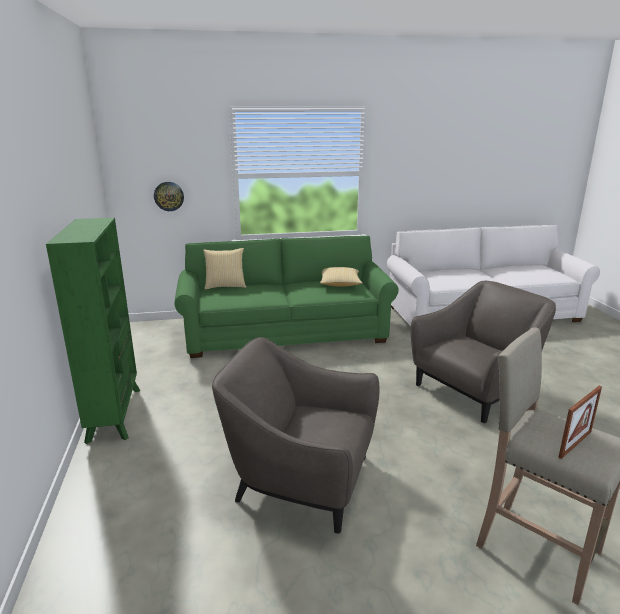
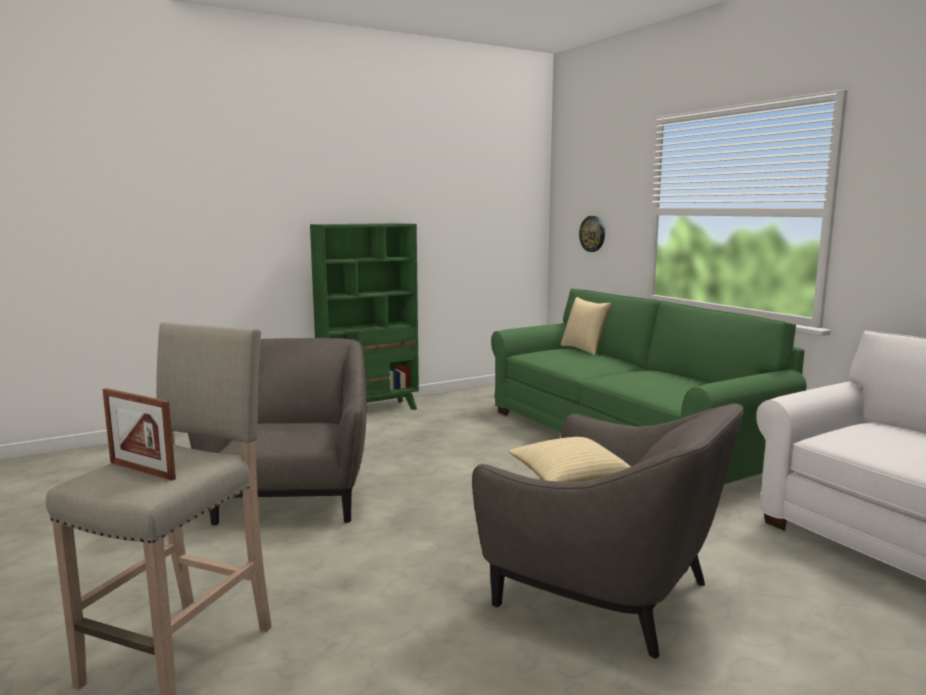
camera: 70 degrees right, 10 degrees down
(340, 284) = (688, 385): pillow -> pillow (569, 480)

